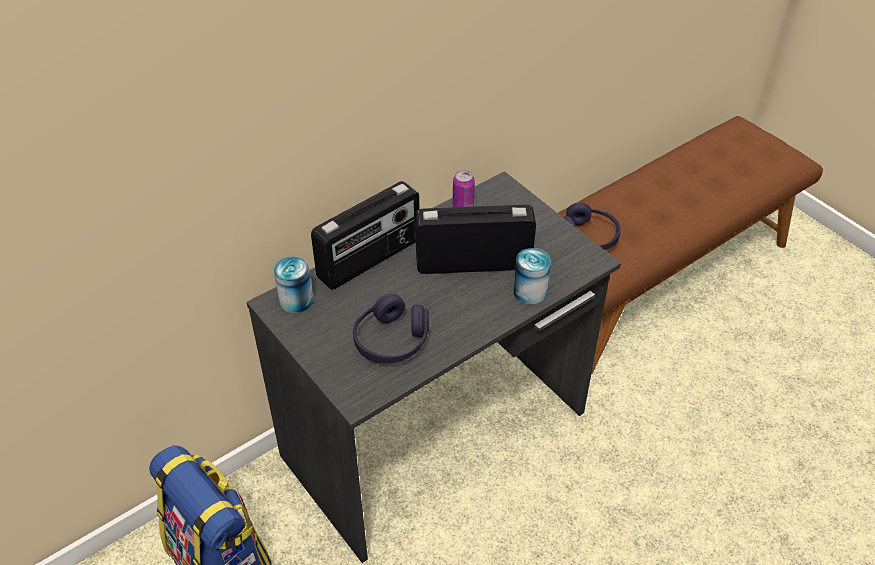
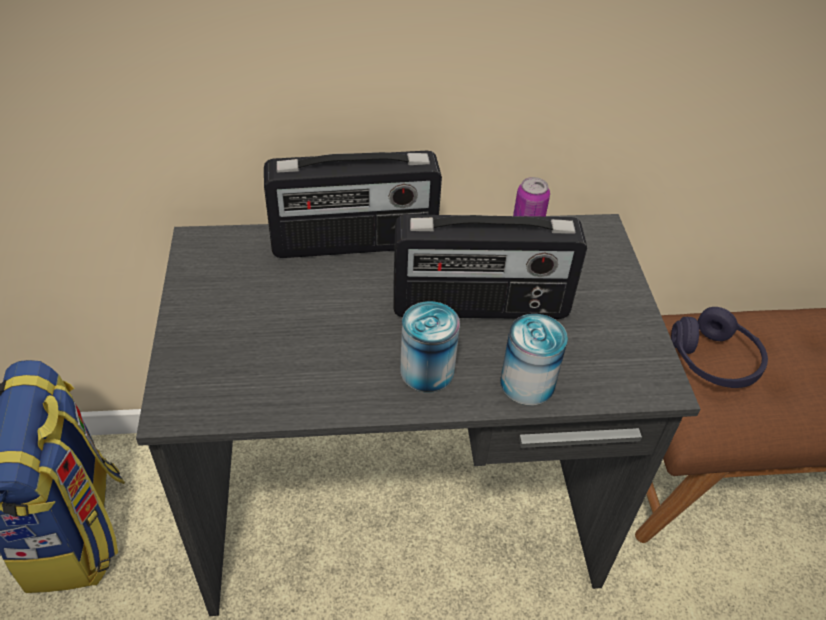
camera: 30 degrees right, 0 degrees up
(296, 300) = (226, 250): can -> can (427, 371)
(391, 340) = (287, 354): purple headphones -> none
(473, 263) = (480, 307): radio -> radio turned 150 degrees clockwise

